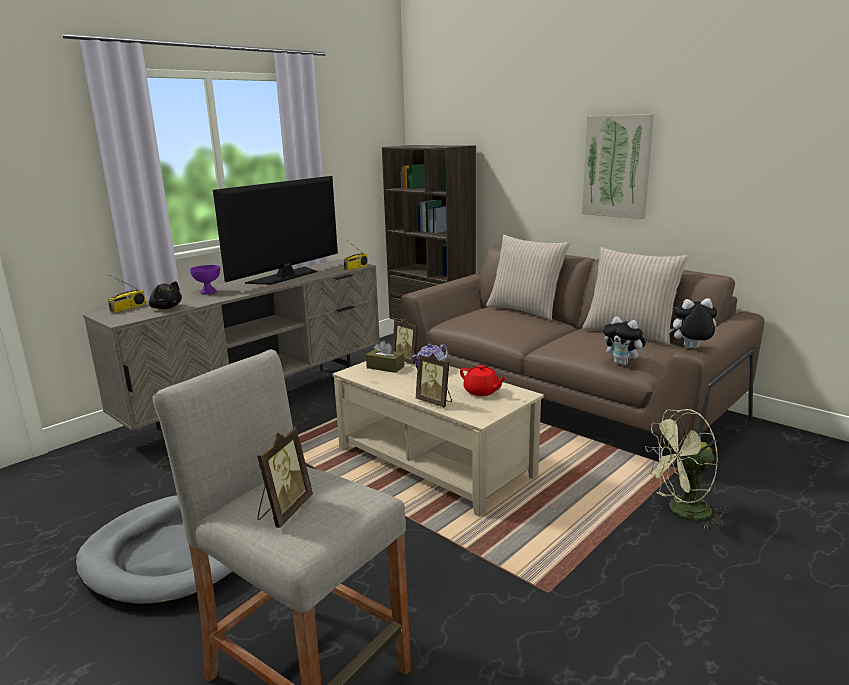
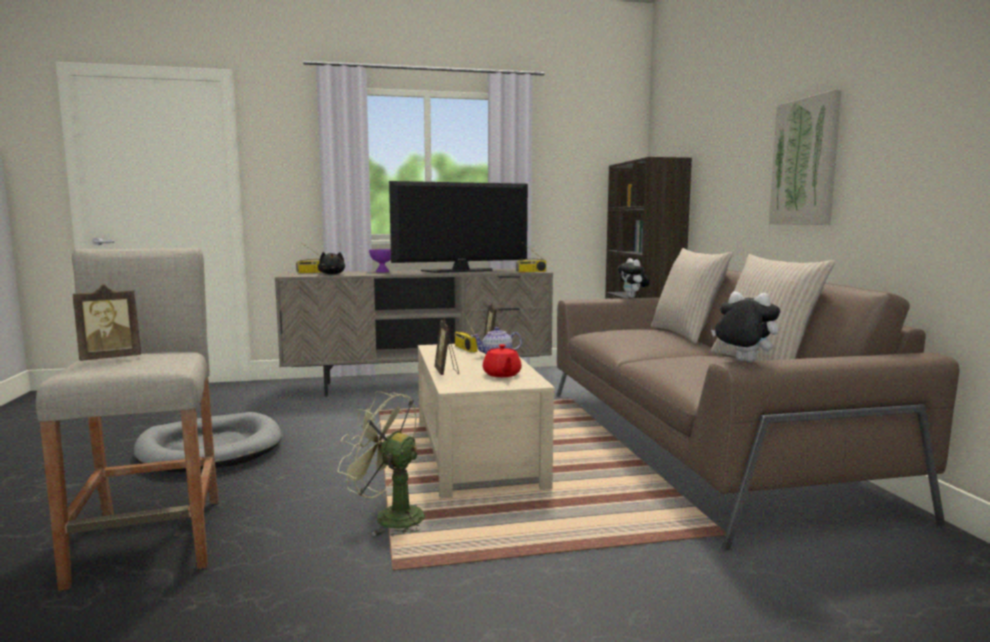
camera: 35 degrees right, 10 degrees down
(385, 367) = (464, 348): brown tissue box -> radio
(623, 363) = (691, 381): plush toy -> plush toy (633, 297)
(682, 511) = (657, 569): green fan -> green fan (389, 517)

